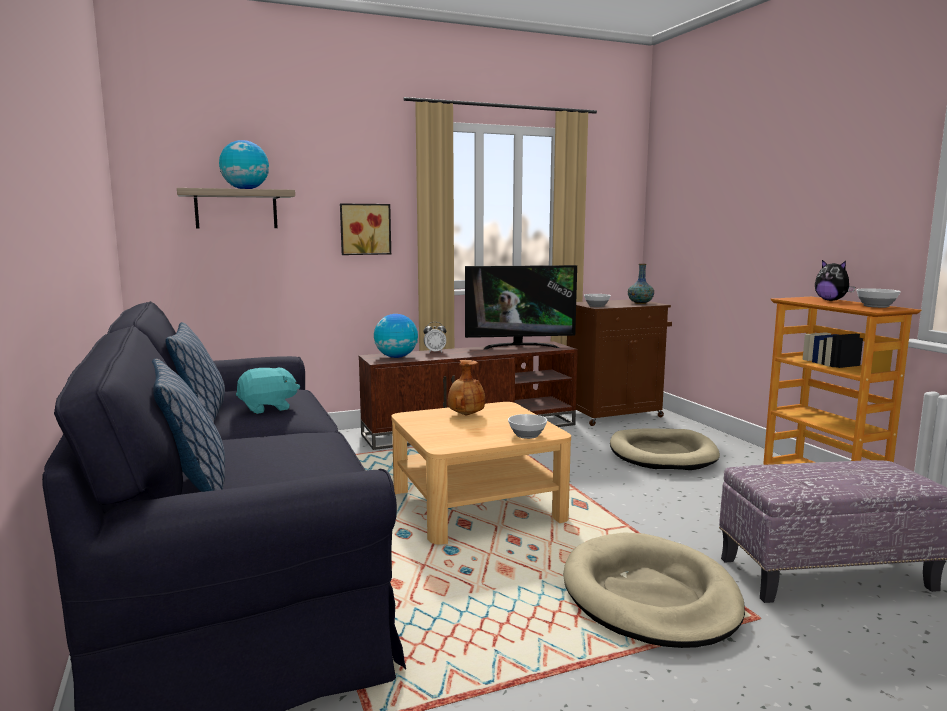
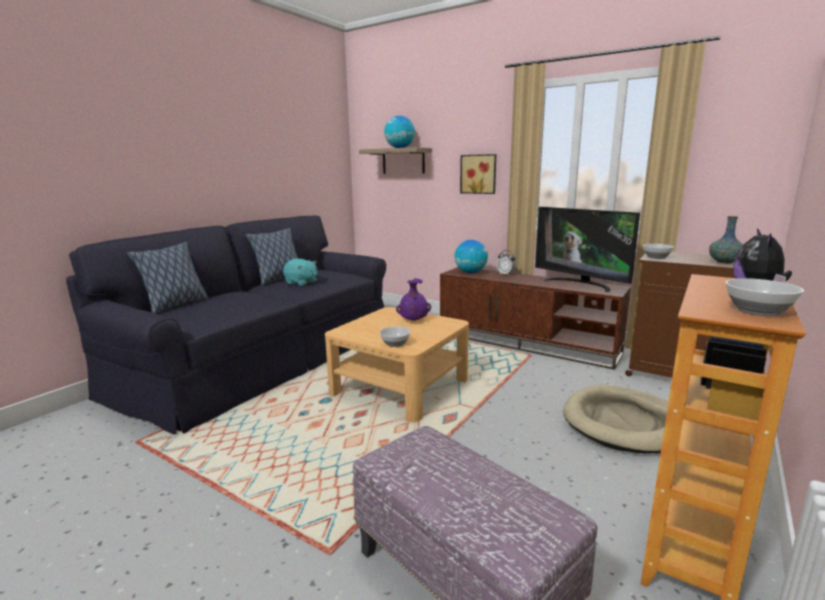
camera: 55 degrees right, 5 degrees up
(465, 415) = (413, 320): brown vase -> purple vase
(650, 596) = (326, 489): beige dog bed -> none

